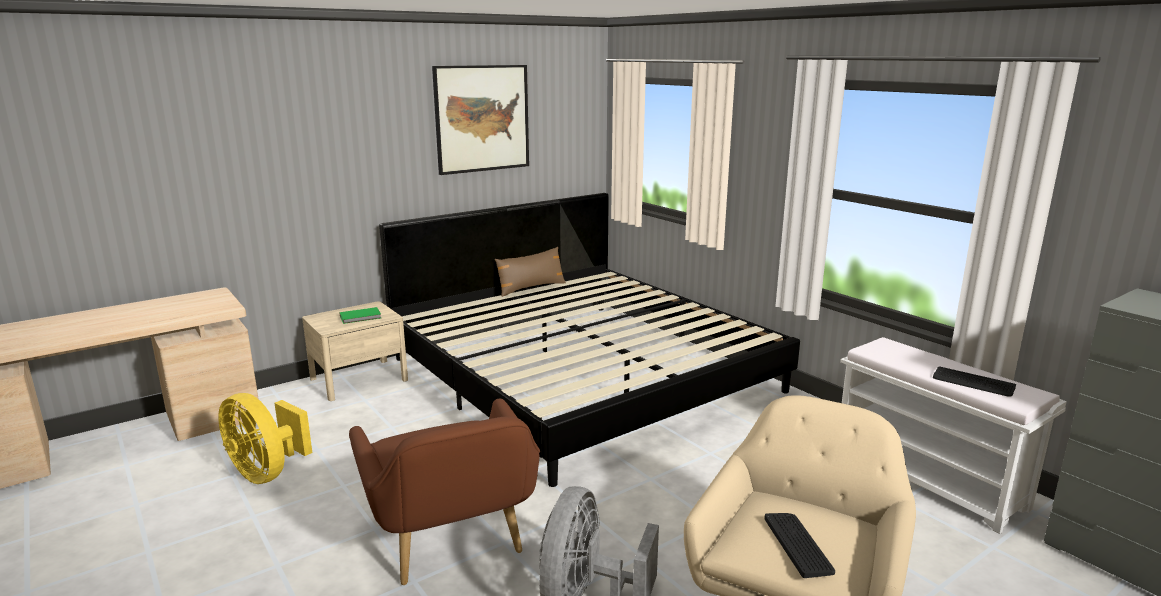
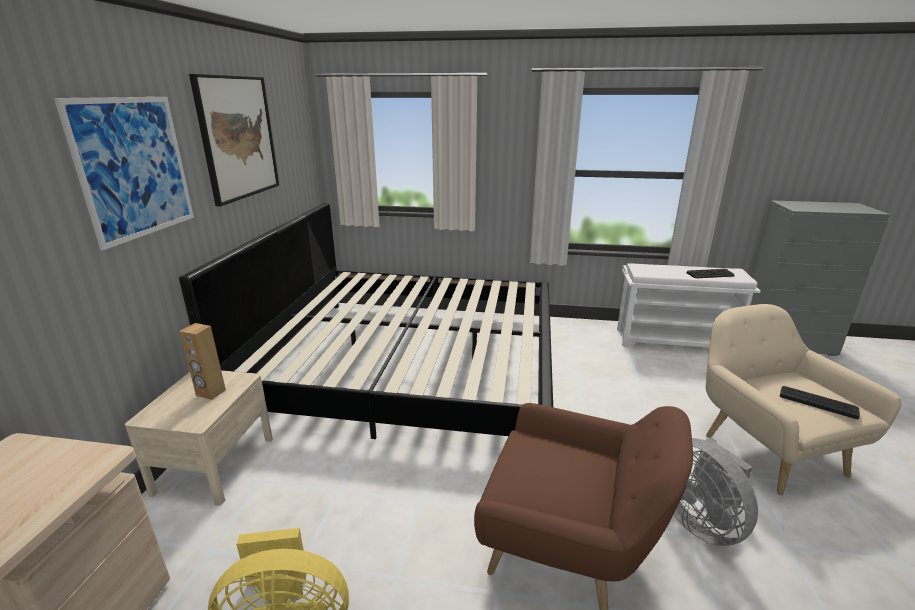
camera: 45 degrees left, 5 degrees up
(359, 136) = (134, 168): none -> picture
(361, 317) = (210, 393): green book -> brown speaker
(531, 288) = (306, 304): brown pillow -> none

